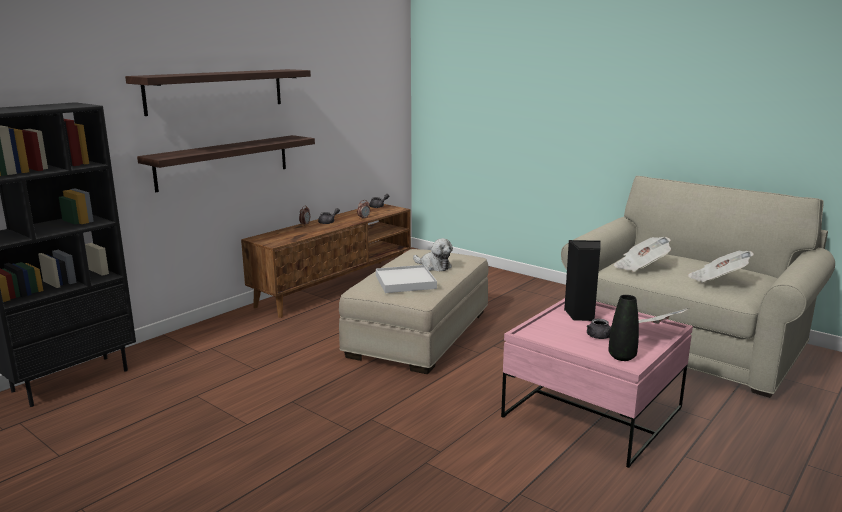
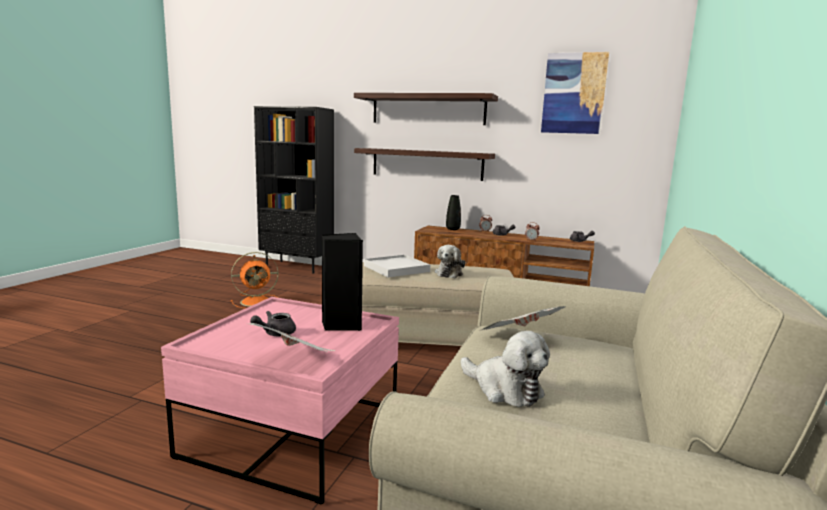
camera: 70 degrees right, 5 degrees down
(230, 419) = (257, 301): none -> orange fan
(347, 64) = (574, 93): none -> picture
(622, 357) = (219, 343): black vase -> black vase (453, 229)
(717, 280) = (504, 389): newspaper -> plush toy

